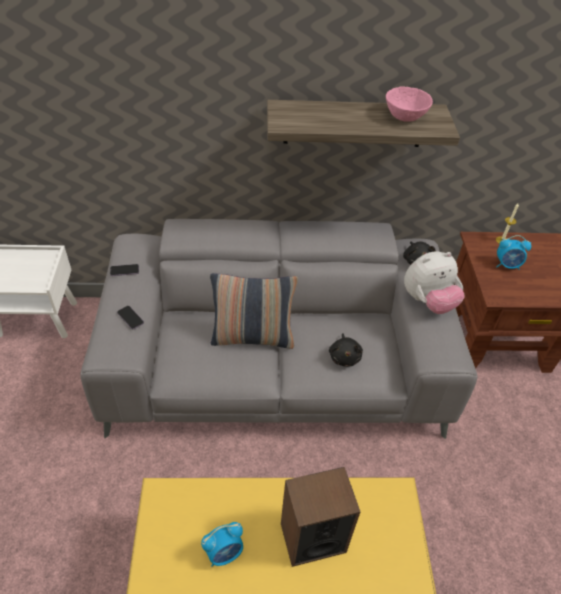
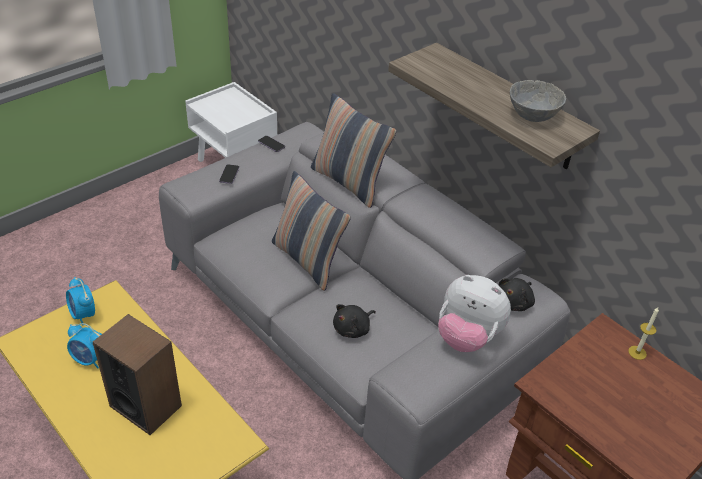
camera: 50 degrees right, 5 degrees down
(232, 257) = (349, 182): none -> pillow
(405, 117) = (532, 115): pink bowl -> grey bowl
(507, 265) = (602, 374): alarm clock -> alarm clock (83, 315)

